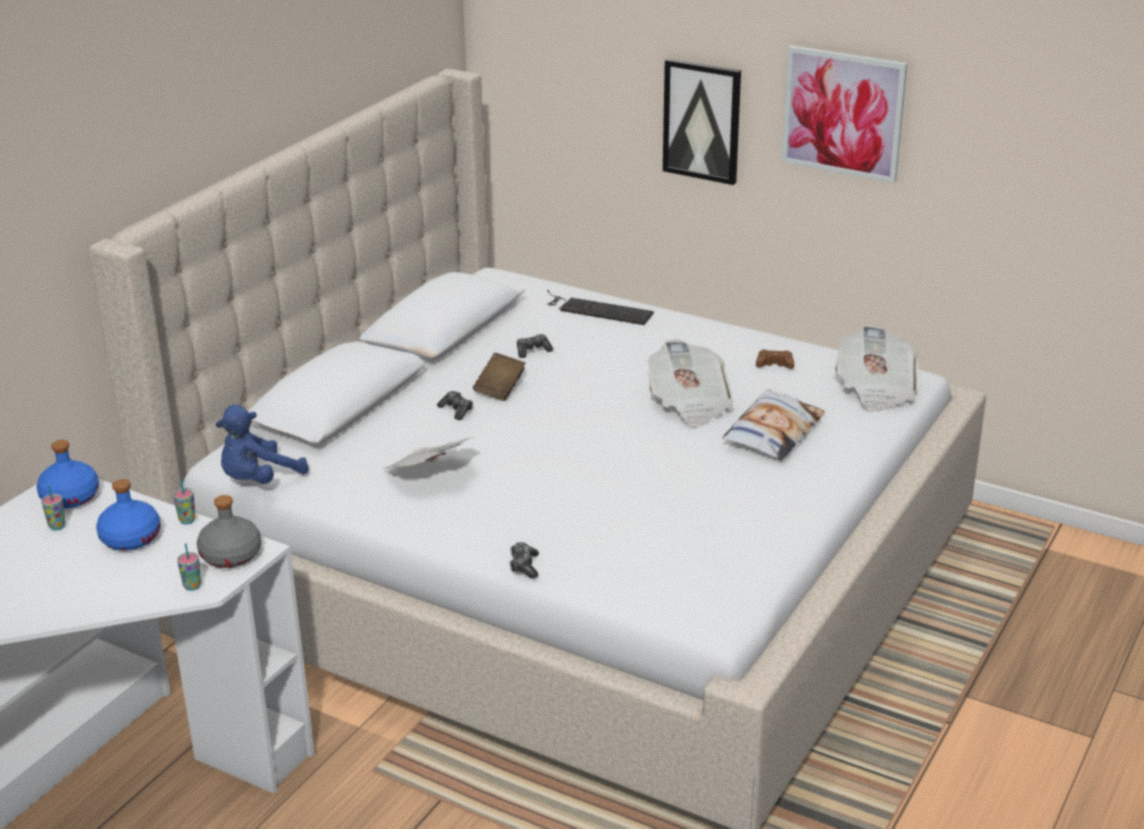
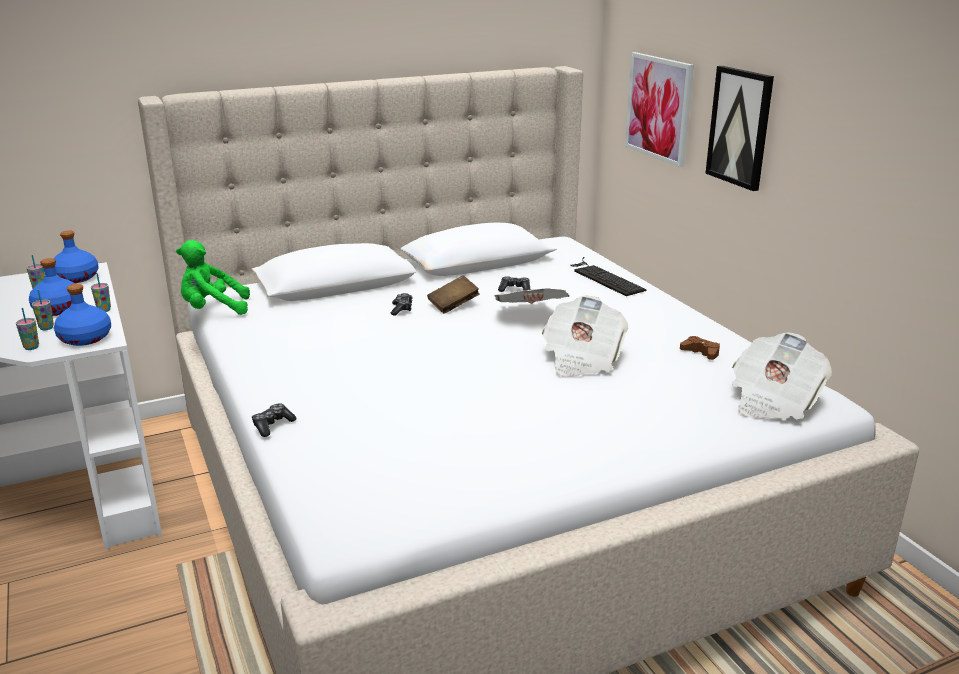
camera: 35 degrees right, 5 degrees down
(163, 562) = (46, 328): none -> cup
(231, 556) = (84, 338): grey bottle -> blue bottle
(258, 480) = (213, 310): blue plush toy -> green plush toy
(429, 474) = (316, 341): newspaper -> newspaper (530, 316)
(772, 432) = (624, 402): pillow -> none
(843, 113) = (851, 122): picture -> picture (659, 108)

